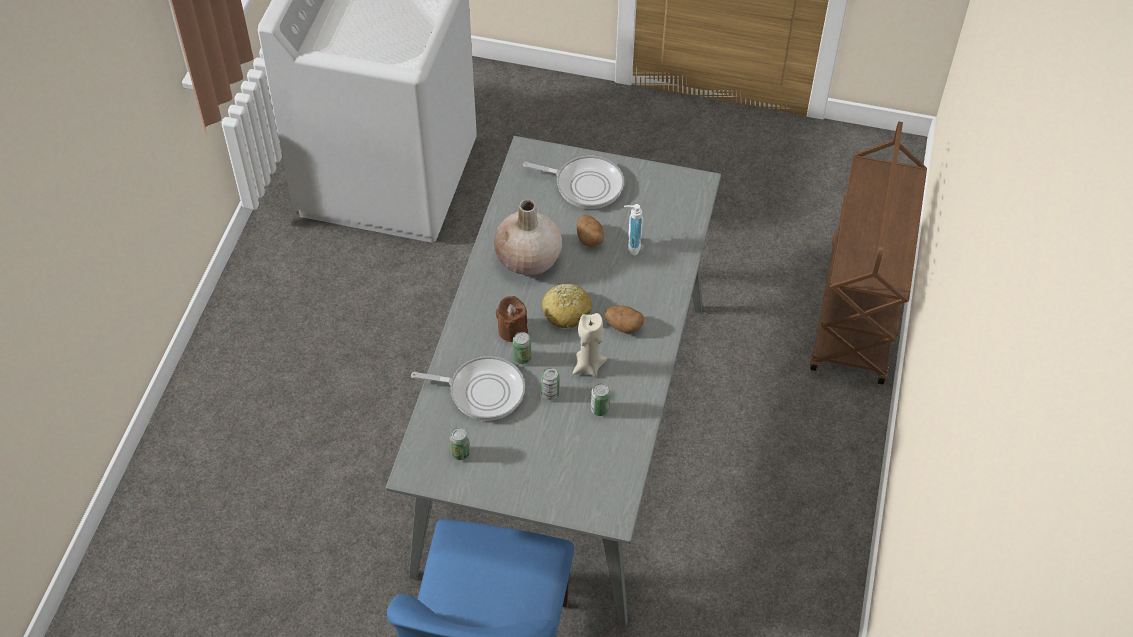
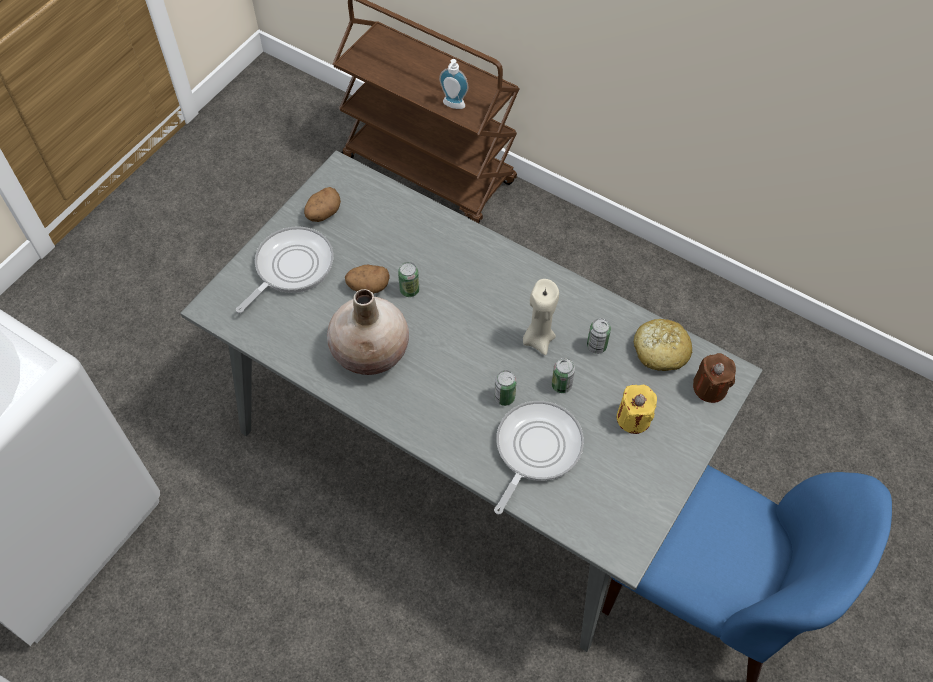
camera: 70 degrees left, 5 degrees up
(460, 453) = (612, 495): can -> can (409, 290)
(512, 330) = (463, 396): brown candle -> brown candle (710, 388)
(538, 452) = (633, 418): none -> yellow candle
(566, 311) = (458, 337): bread -> bread (660, 351)
(623, 326) = (498, 292): potato -> potato (323, 213)
(631, 246) = (395, 253): soap dispenser -> soap dispenser (453, 106)

